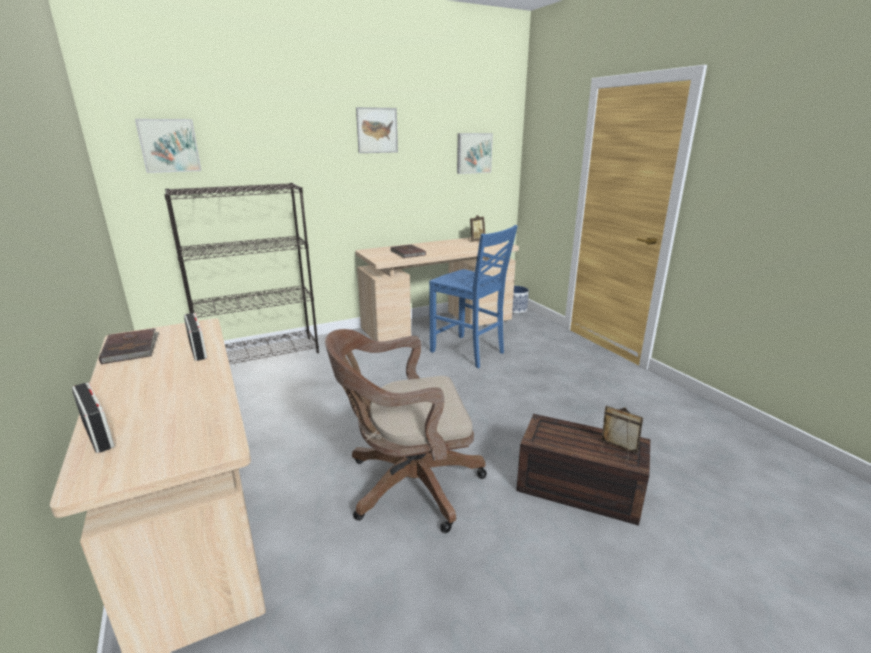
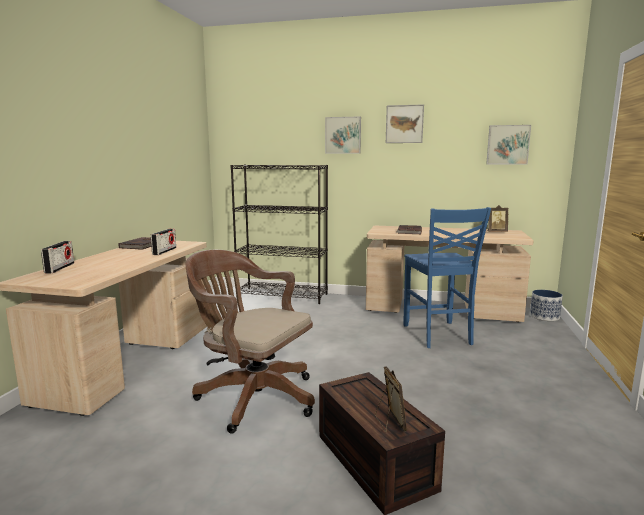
camera: 40 degrees right, 10 degrees down
(169, 145) = (251, 136): picture -> picture (343, 135)

